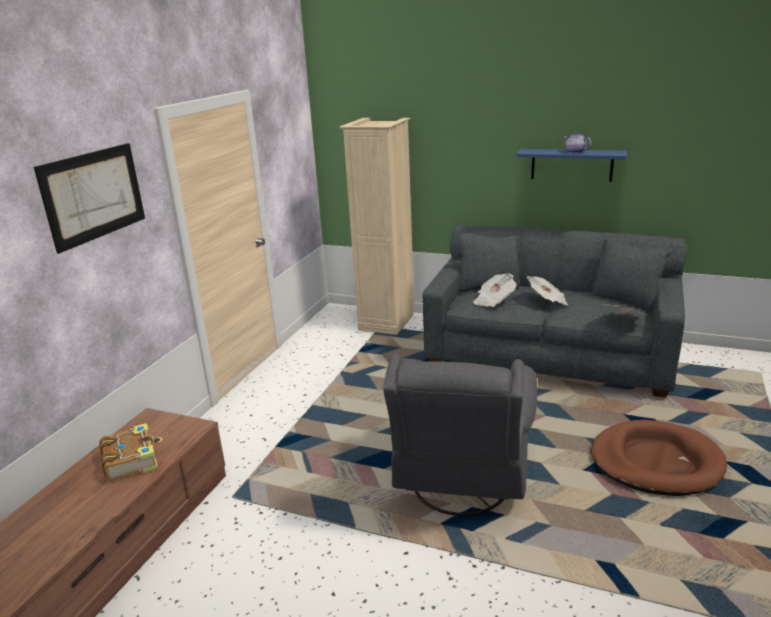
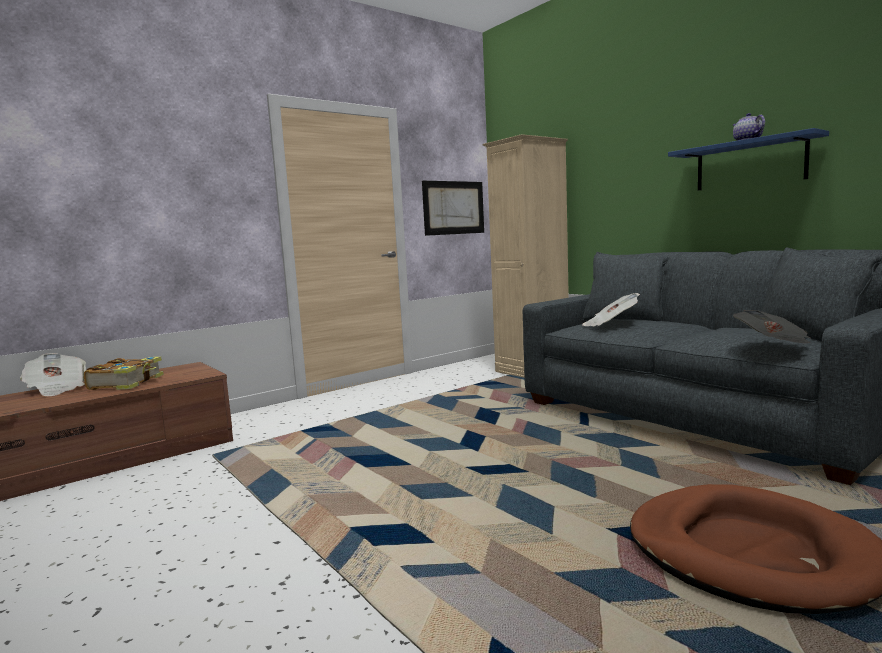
camera: 30 degrees right, 15 degrees down
(94, 195) = (176, 147): picture -> picture (454, 207)
(460, 481) = (430, 498): grey armchair -> none
(547, 301) = (682, 329): newspaper -> newspaper (57, 389)

